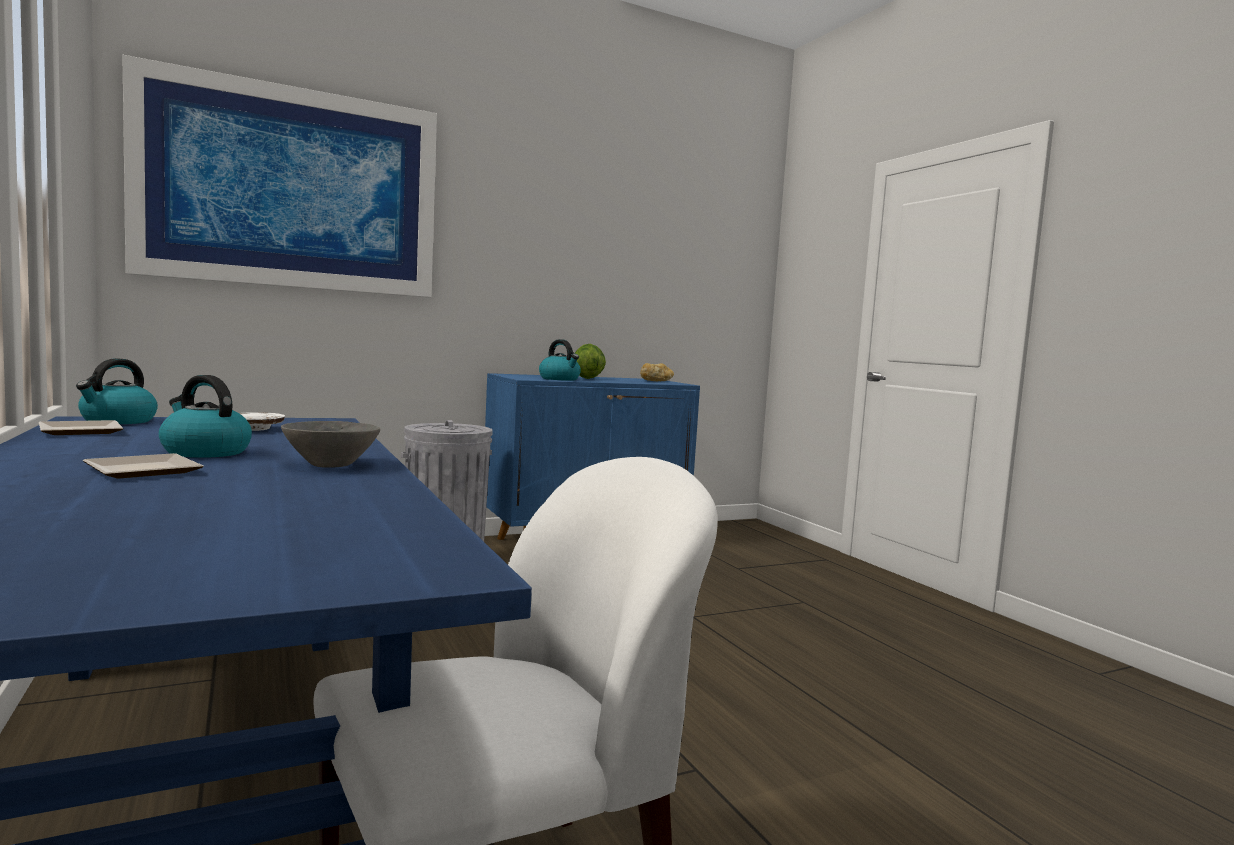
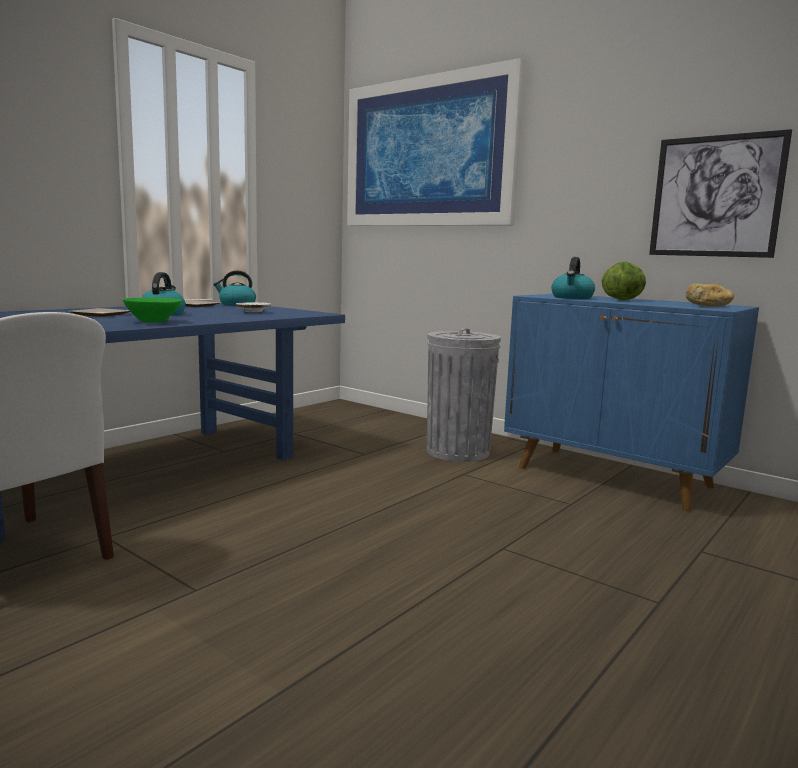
camera: 65 degrees right, 5 degrees up
(332, 464) = (153, 322): grey bowl -> green bowl
(619, 289) = (715, 196): none -> picture

